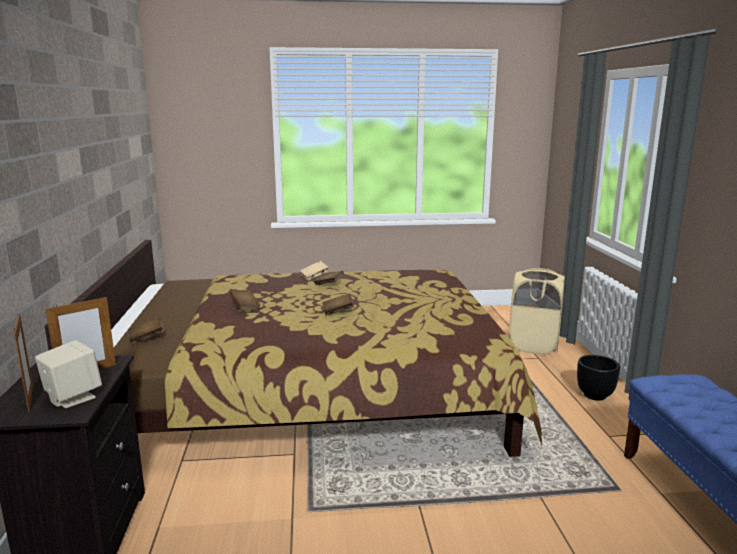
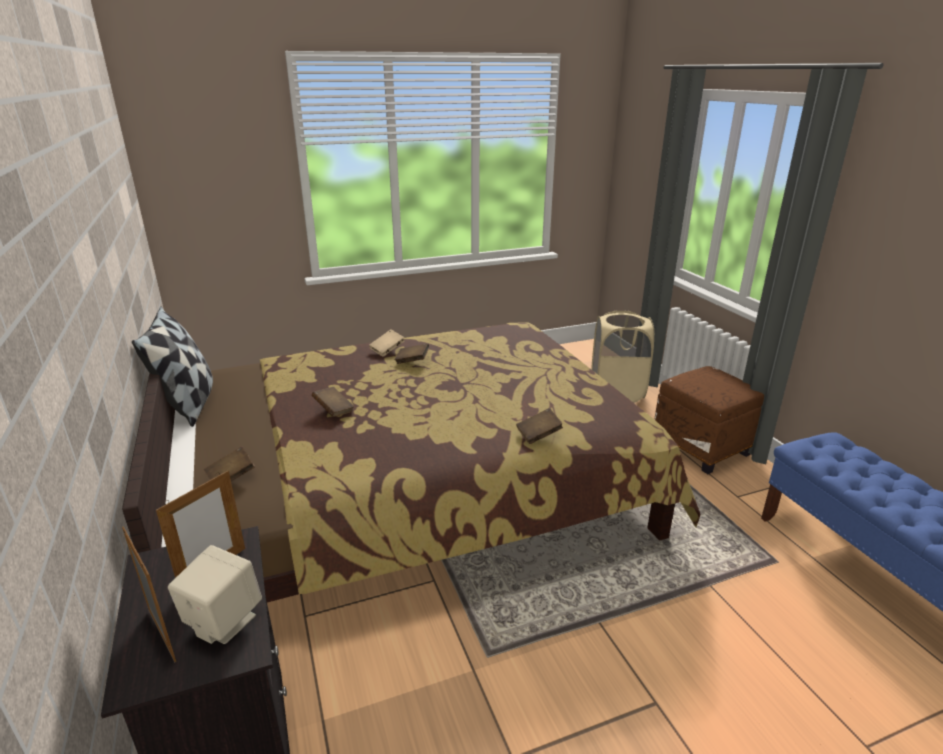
camera: 15 degrees left, 10 degrees up
(148, 296) = (189, 404): none -> pillow
(338, 312) = (448, 403): brown book -> brown book (539, 435)
(595, 395) = (703, 448): black planter -> brown ottoman

